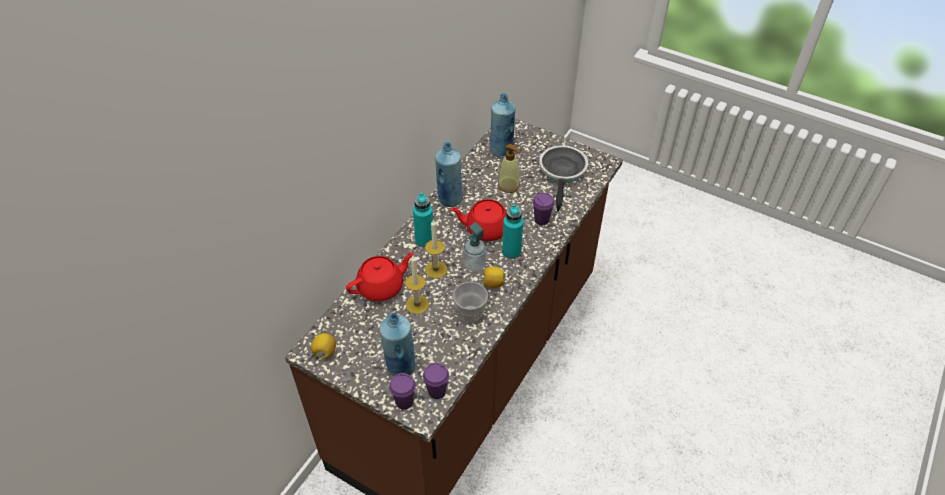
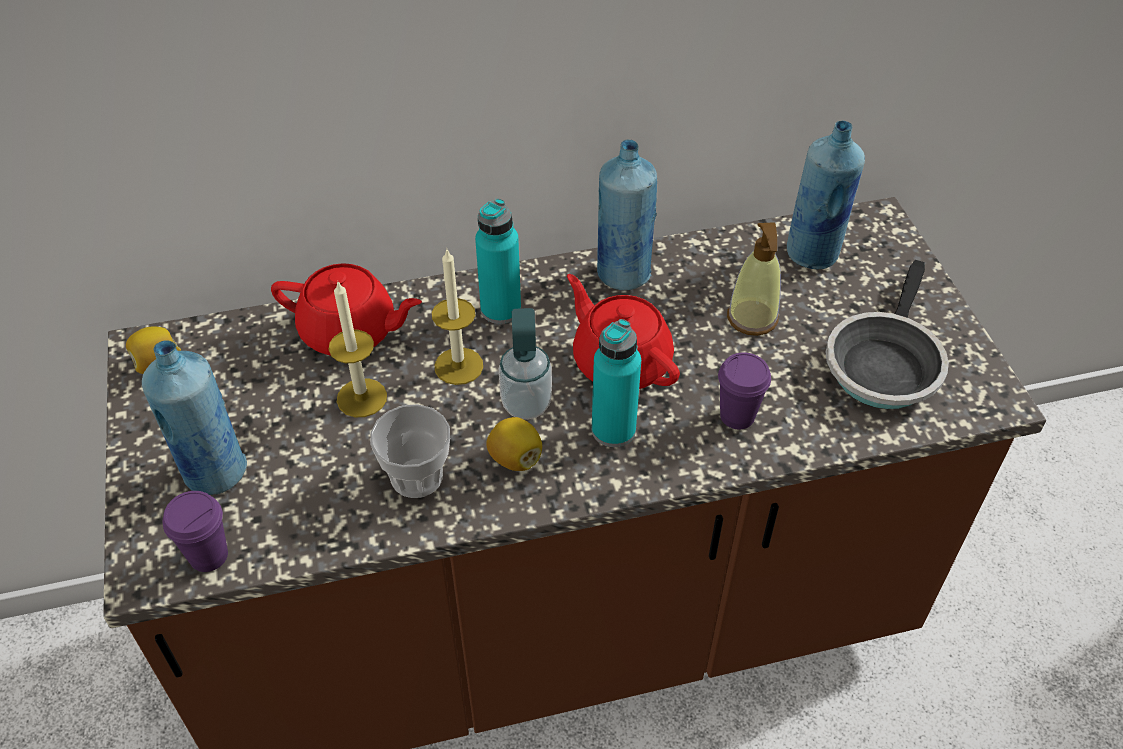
camera: 45 degrees right, 0 degrees up
(404, 401) = (149, 529): purple cup -> none
(562, 173) = (883, 364): frying pan -> frying pan turned 150 degrees clockwise

